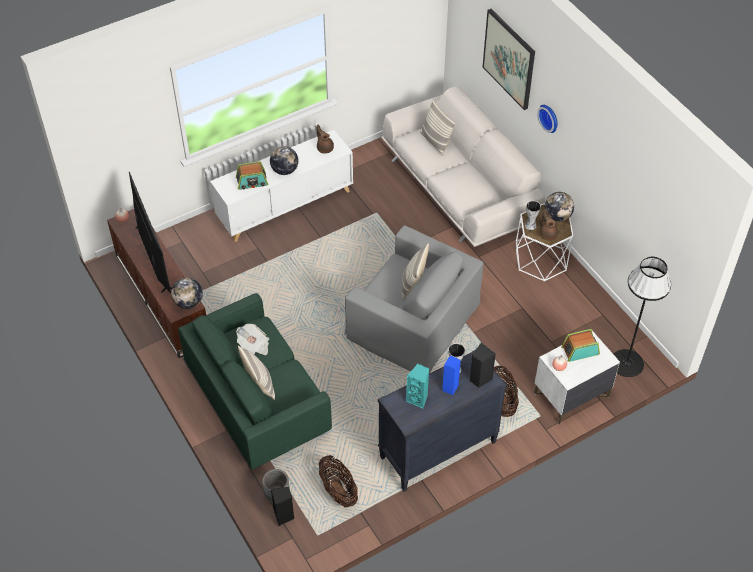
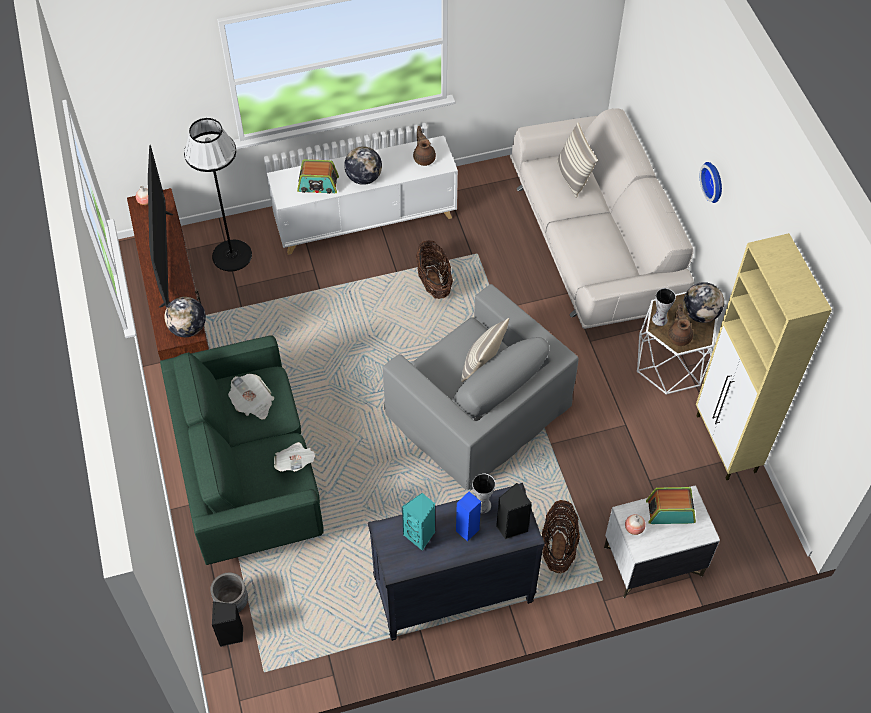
camera: 15 degrees right, 5 degrees up
(259, 384) = (242, 457): pillow -> none
(300, 379) = (295, 462): none -> newspaper
(338, 490) = (310, 618): basket -> basket (434, 282)
(509, 59) = (680, 89): picture -> none
(597, 306) = (726, 444): none -> beige cabinet
(627, 363) = (742, 534): black floor lamp -> black floor lamp (232, 255)

